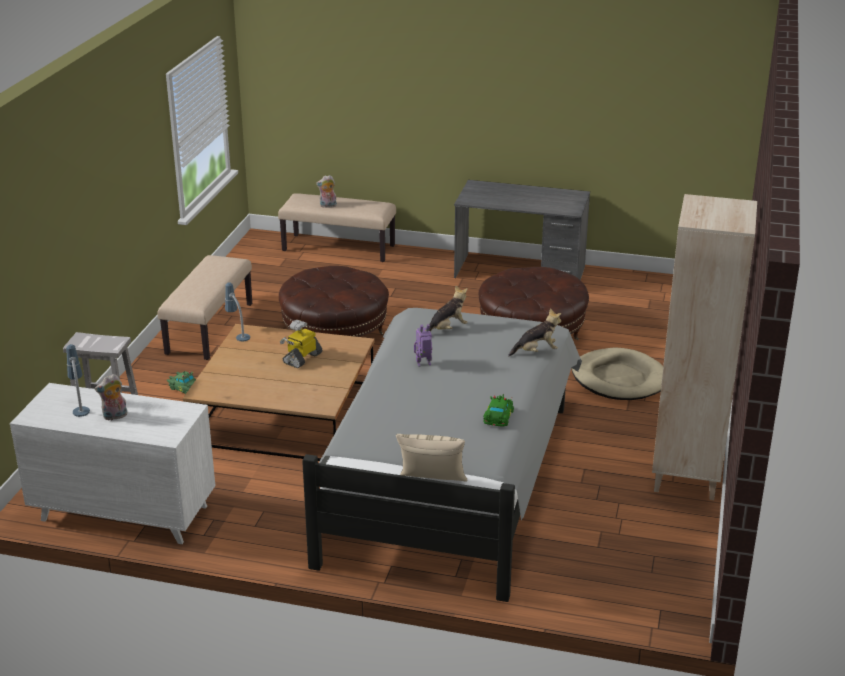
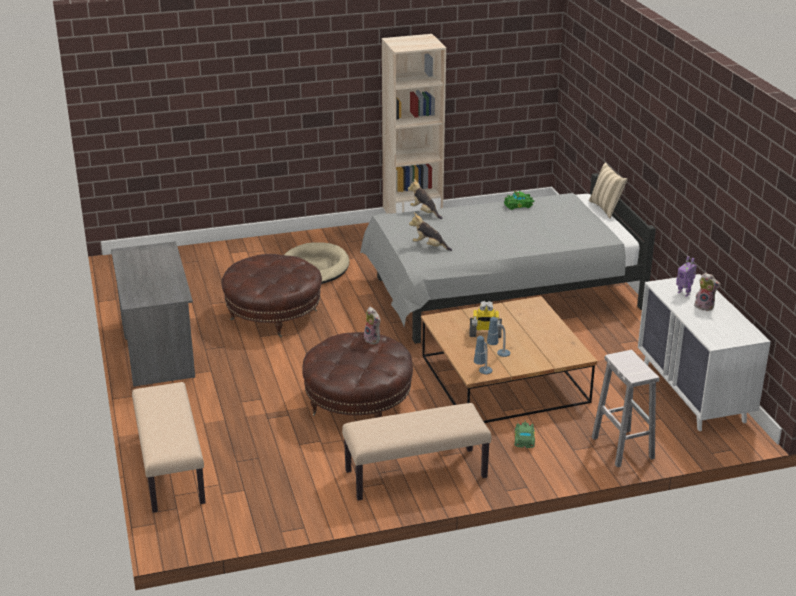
camera: 120 degrees left, 0 degrees up
(80, 406) = (714, 324): table lamp -> table lamp (498, 357)
(327, 206) = (178, 420): plush toy -> plush toy (373, 340)
(424, 364) = (487, 241): toy robot -> toy robot (684, 293)

